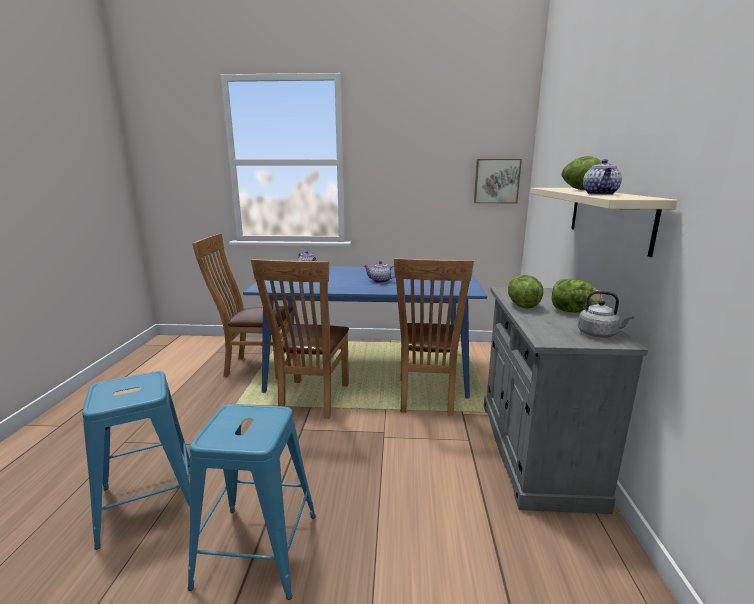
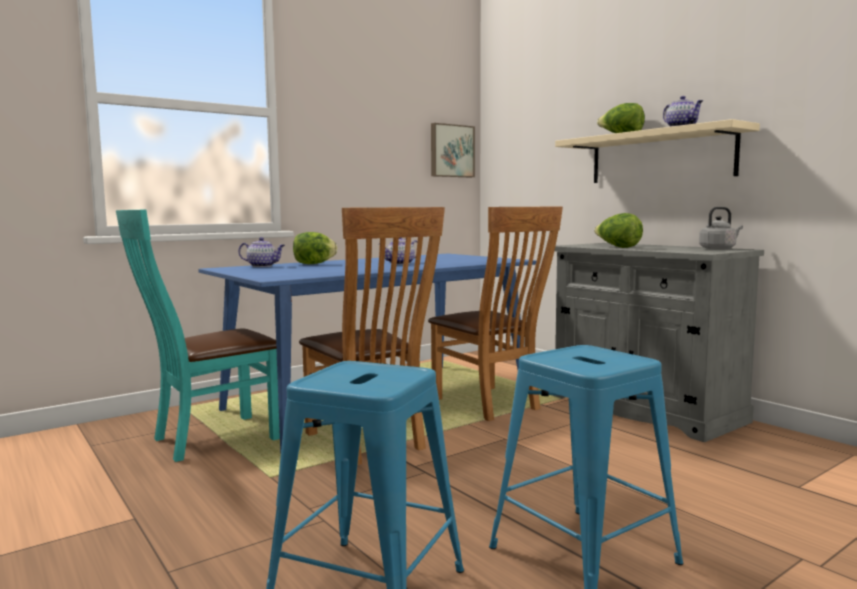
camera: 40 degrees left, 10 degrees down
(255, 367) = (208, 439): brown chair -> turquoise chair
(572, 311) = (660, 246): lettuce -> lettuce (313, 264)

